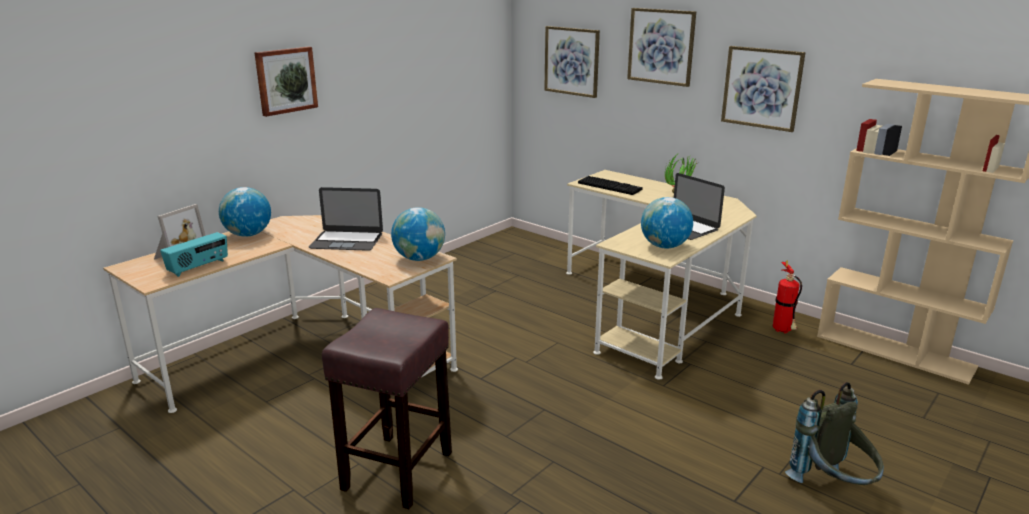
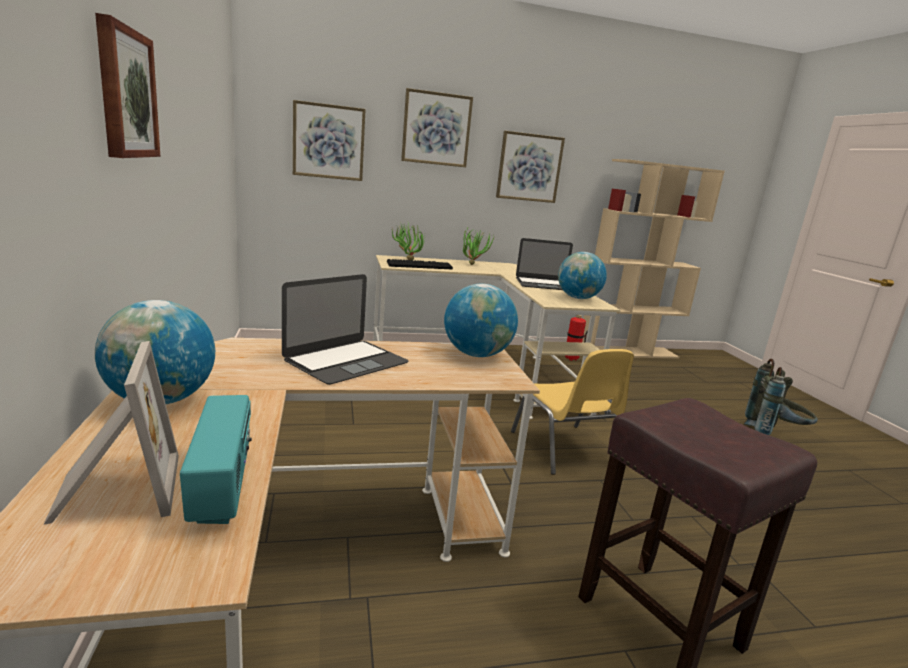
camera: 55 degrees left, 5 degrees down
(568, 382) = (564, 449): none -> yellow chair
(619, 178) = (406, 259): none -> potted plant

